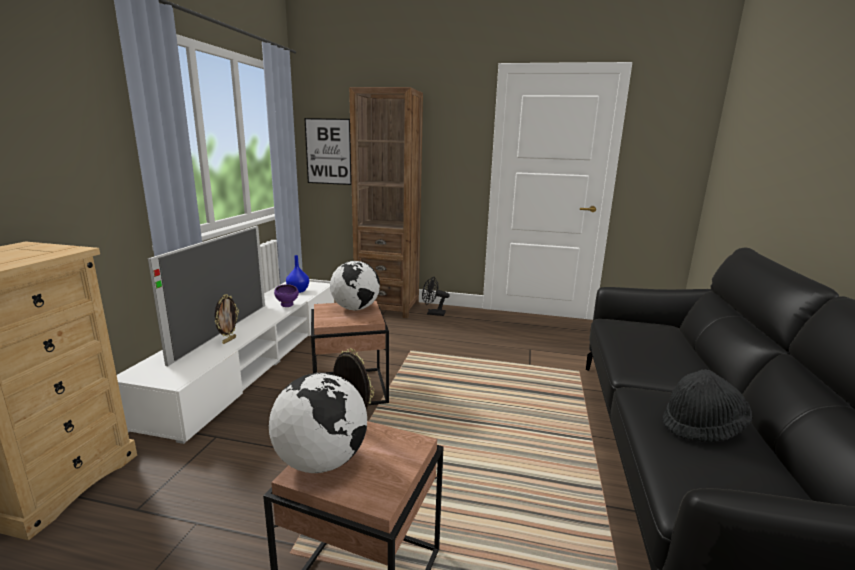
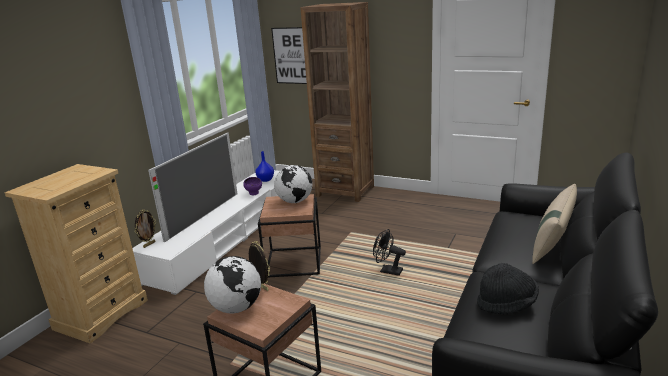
camera: 15 degrees right, 5 degrees up
(229, 340) = (206, 223): picture frame -> picture frame (149, 244)
(433, 313) = (383, 197): black fan -> black fan (387, 271)
(686, 350) = (552, 243): none -> beige pillow

